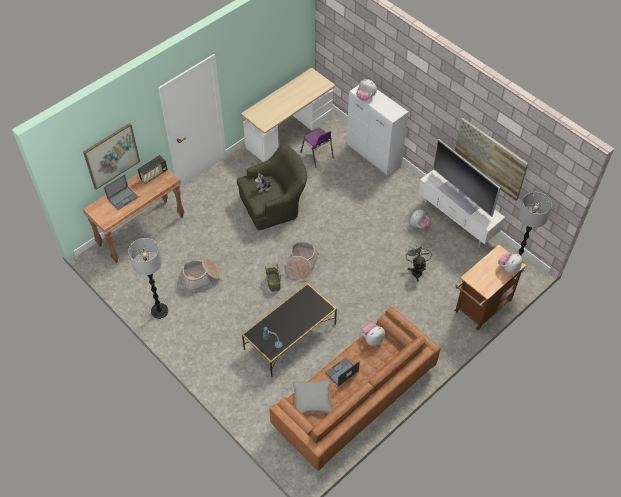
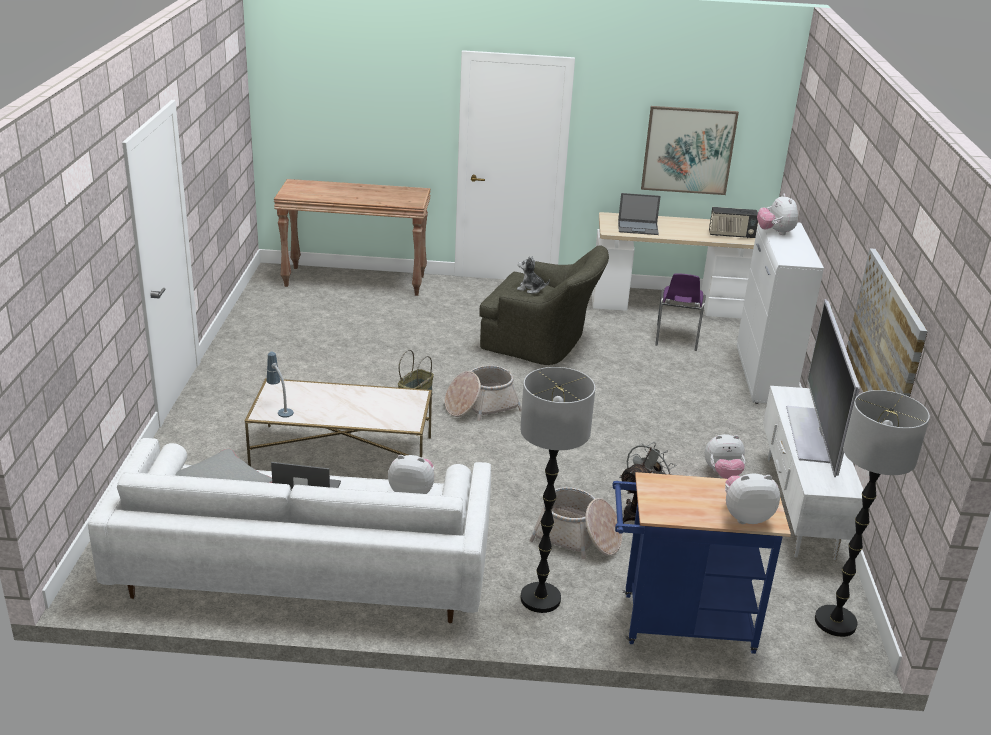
camera: 45 degrees right, 25 degrees down
(111, 156) = (356, 119): picture -> picture (688, 150)
(123, 198) = (339, 190): laptop -> laptop (638, 228)
(153, 175) = (403, 193): radio -> radio (731, 235)
(159, 311) = (249, 341): floor lamp -> floor lamp (540, 599)
(201, 278) = (343, 345): basket -> basket (577, 538)
(290, 336) = (342, 453): black coffee table -> white coffee table
(354, 397) = (304, 567): brown sofa -> white sofa
(480, 309) = (678, 624): brown cart -> blue cart

